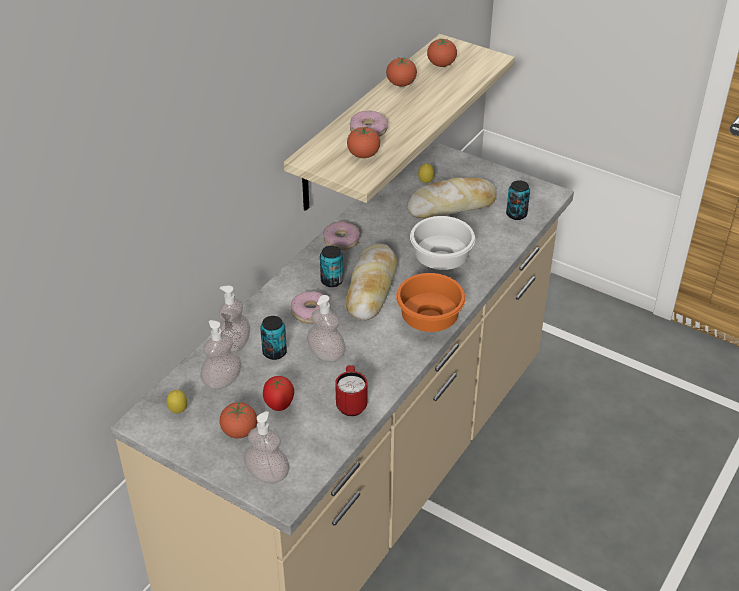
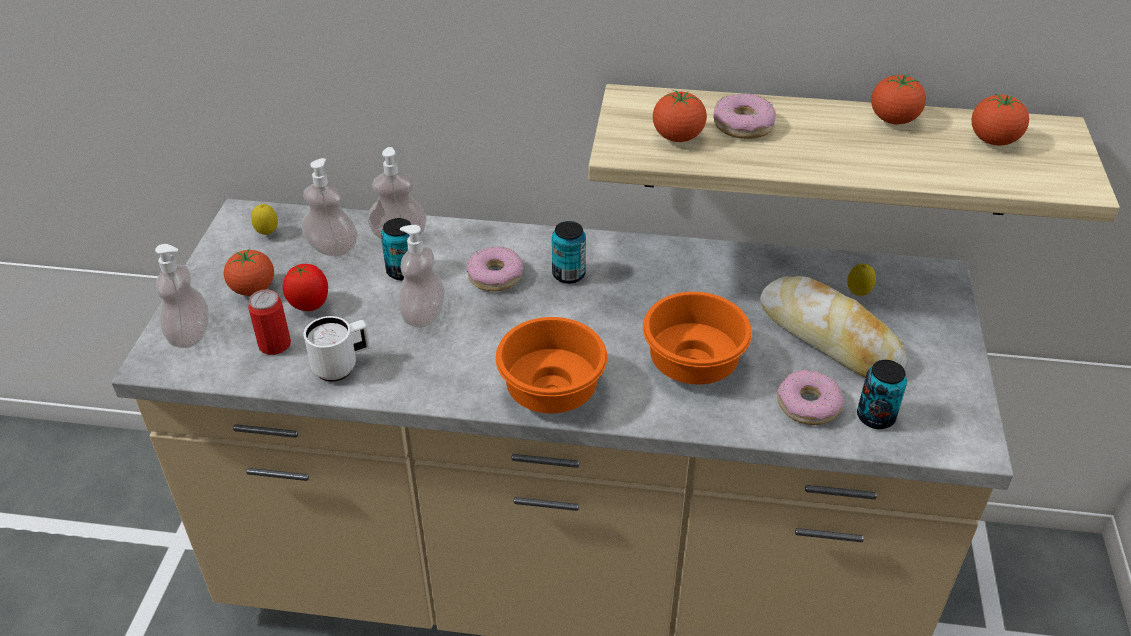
camera: 65 degrees right, 0 degrees up
(308, 431) = (274, 345): none -> can
(341, 240) = (657, 256): donut -> donut (808, 405)
(351, 403) = (342, 367): red mug -> white mug
(371, 288) = (579, 314): bread -> none
(439, 260) = (690, 362): white bowl -> orange bowl

